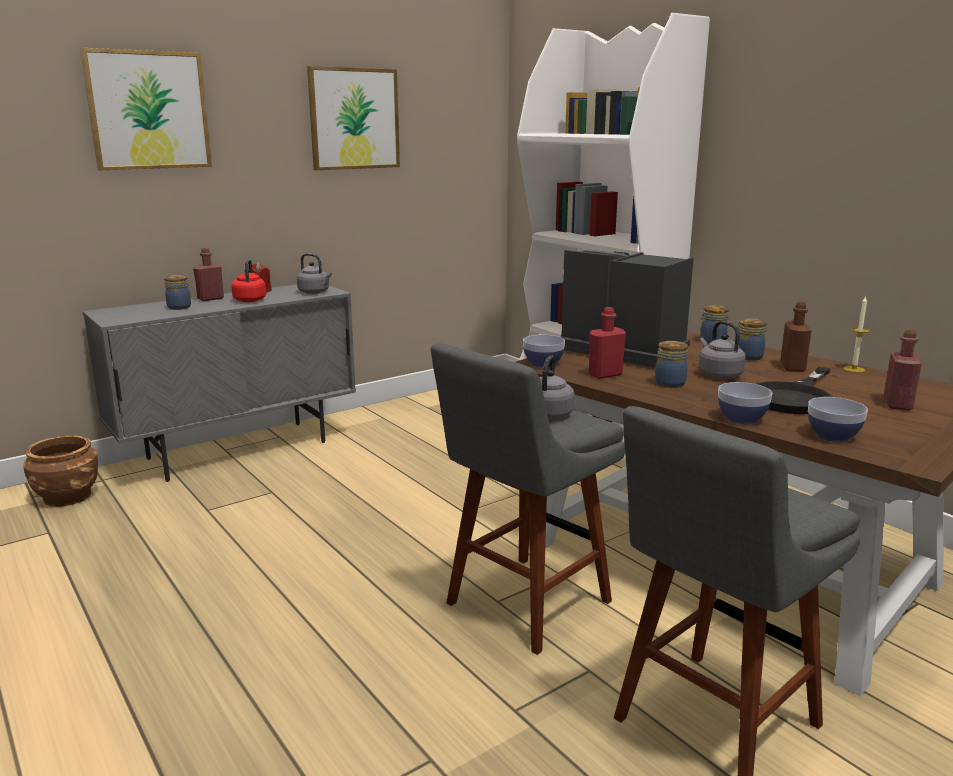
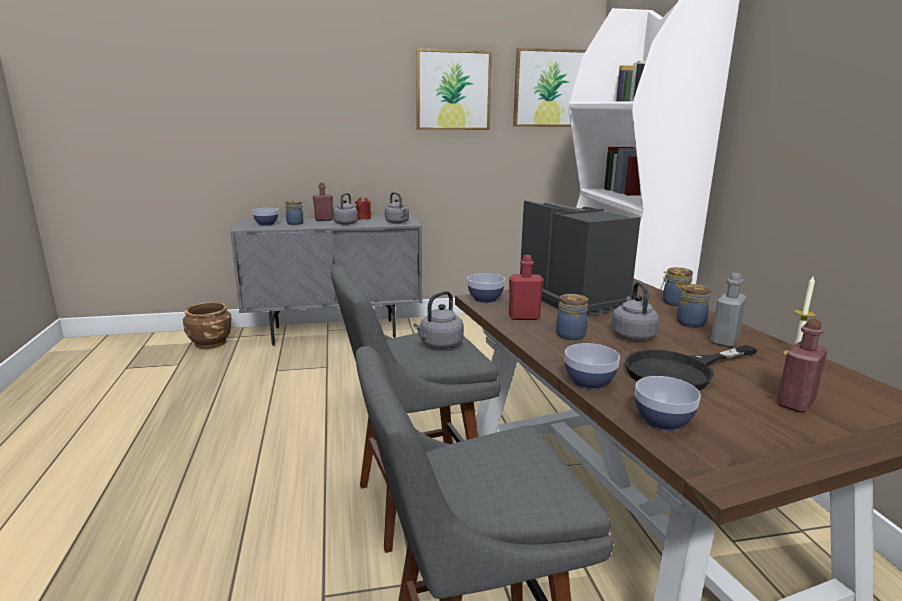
camera: 25 degrees right, 0 degrees up
(139, 312) = (266, 224): none -> bowl
(148, 110) = (292, 81): picture -> picture (549, 88)
(250, 300) = (346, 223): red kettle -> grey kettle
(792, 367) = (724, 341): brown bottle -> grey bottle

